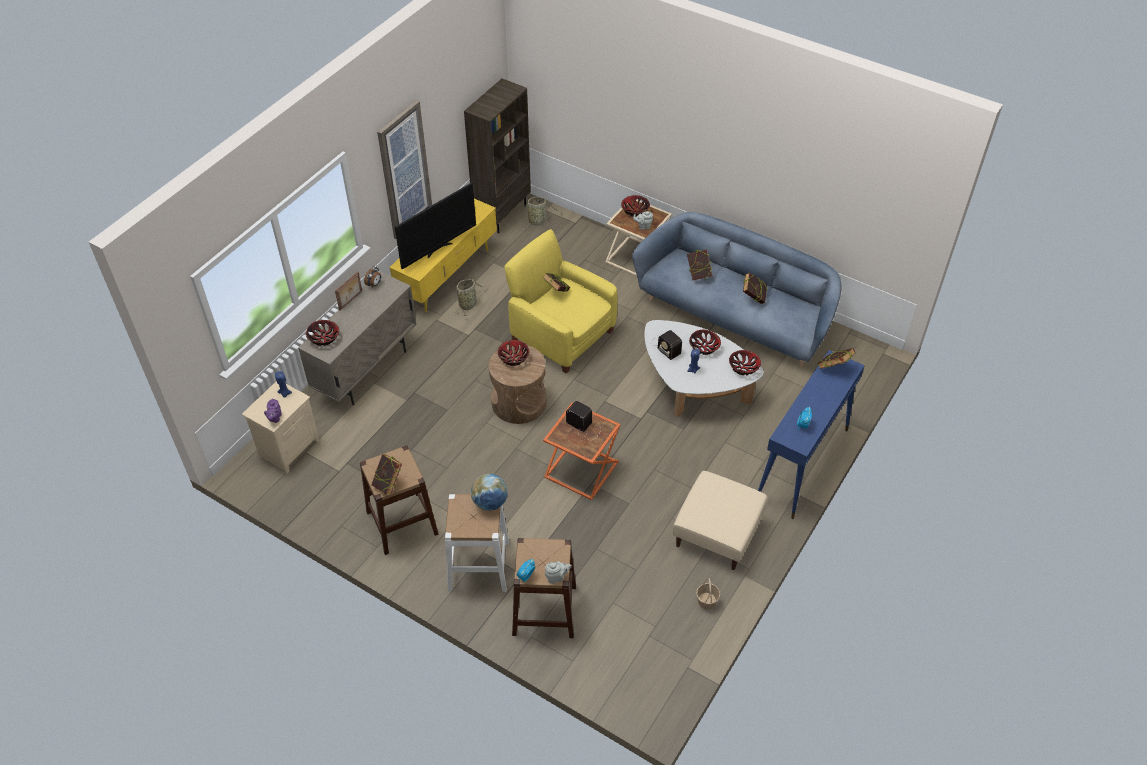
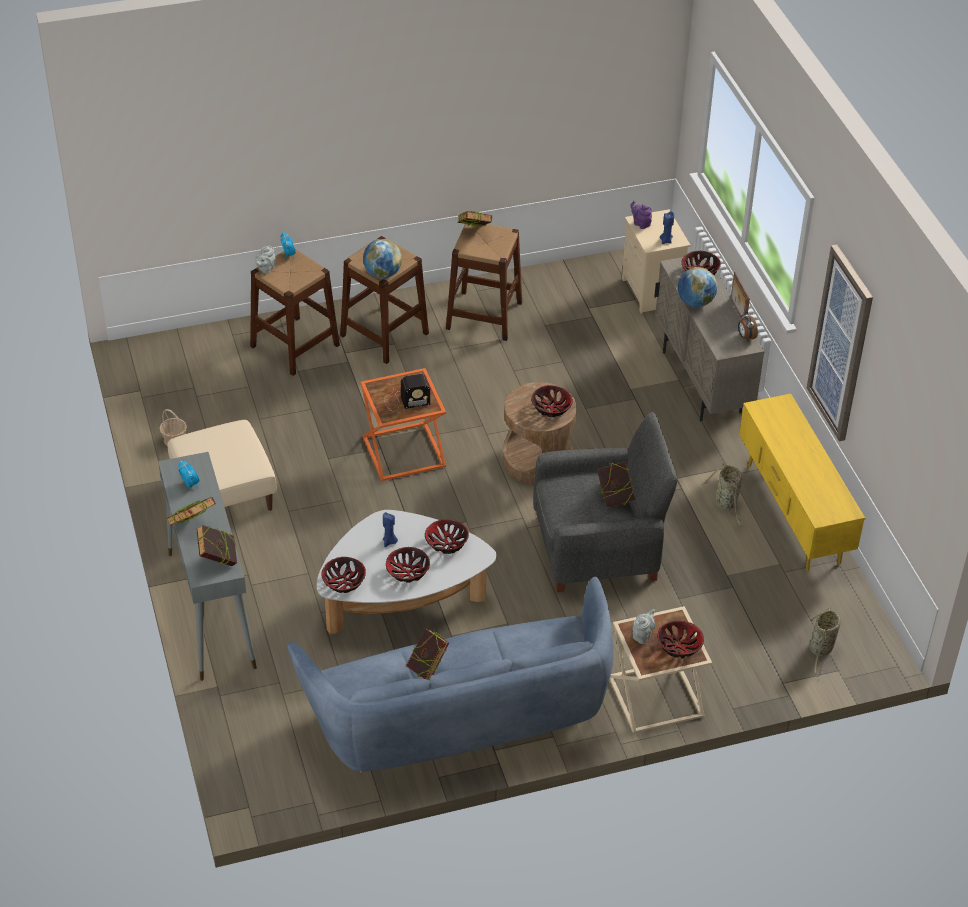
camera: 130 degrees right, 5 degrees down
(360, 323) = (695, 302): none -> globe
(438, 249) = (783, 443): television -> none
(479, 565) = (384, 334): white stool -> brown stool
(502, 214) = (867, 624): brown bookcase -> none
(561, 334) = (598, 548): yellow armchair -> grey armchair
(665, 346) = (446, 544): radio -> bowl
(698, 274) = (519, 649): book -> book (192, 525)
(802, 465) = (211, 609): blue console table -> grey console table

